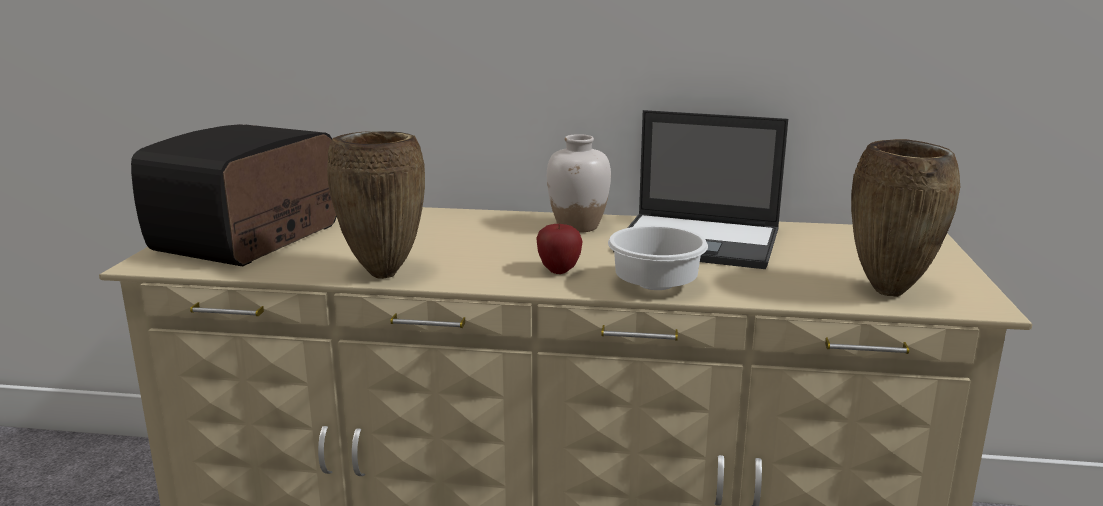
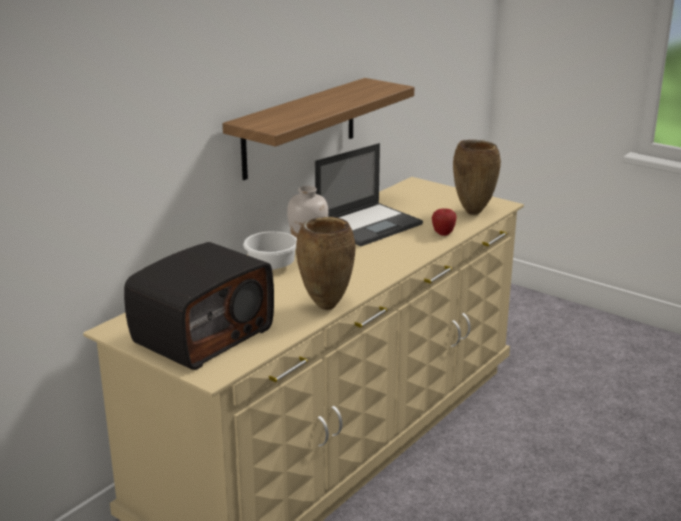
camera: 60 degrees left, 5 degrees up
(250, 238) = (202, 335): radio -> radio turned 105 degrees counterclockwise
(559, 270) = (372, 265): apple -> apple (443, 233)
(644, 56) = (300, 128): none -> shelf
(655, 286) = (418, 251): white bowl -> white bowl (273, 266)

